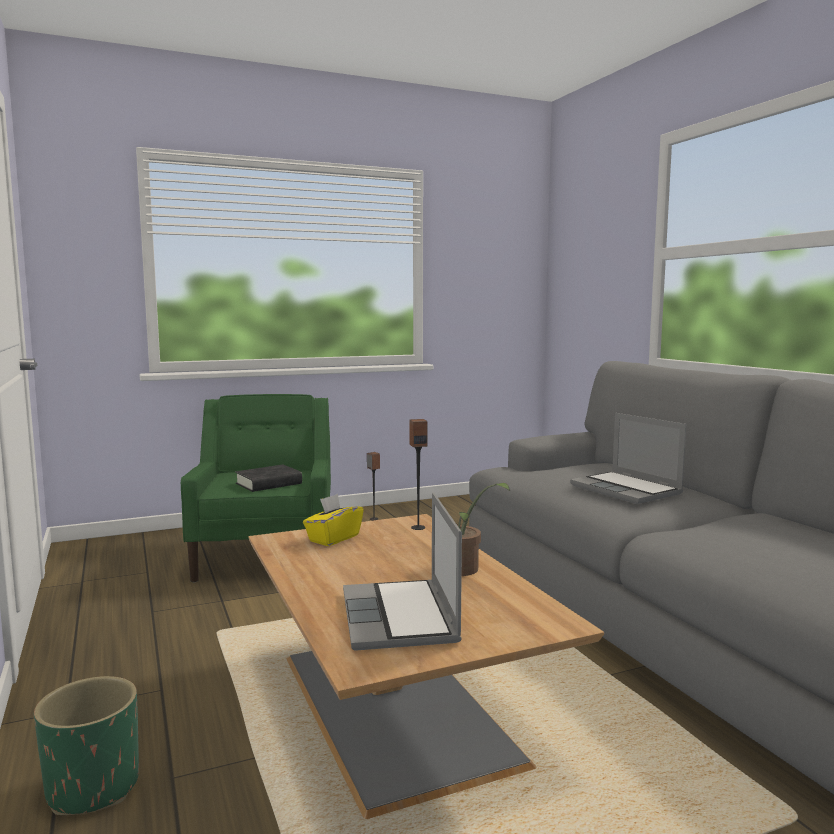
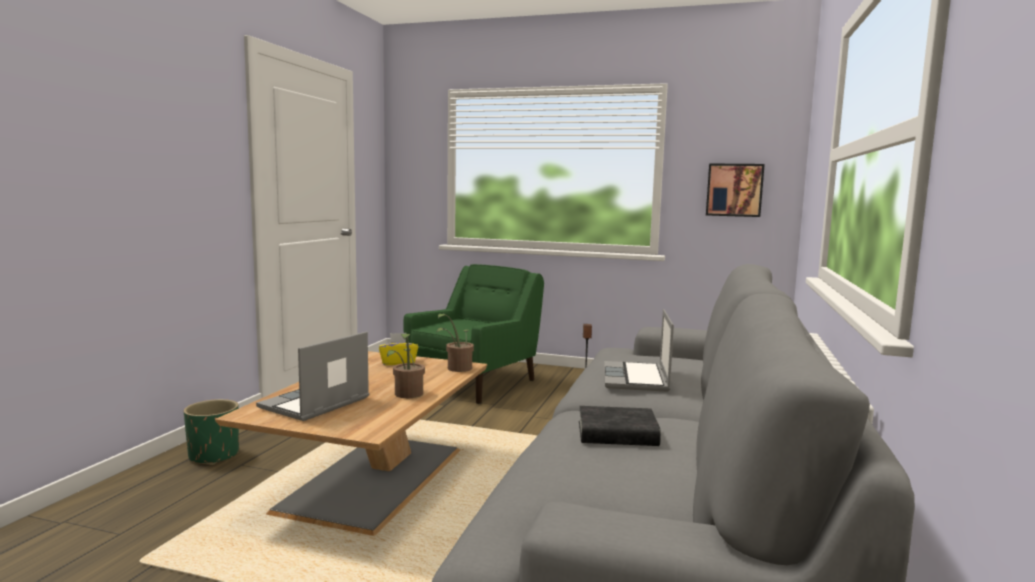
camera: 40 degrees right, 0 degrees up
(269, 484) = (464, 329): black book -> black book (617, 434)
(418, 527) = (456, 369): speaker -> potted plant
(490, 290) = (734, 190): none -> picture

